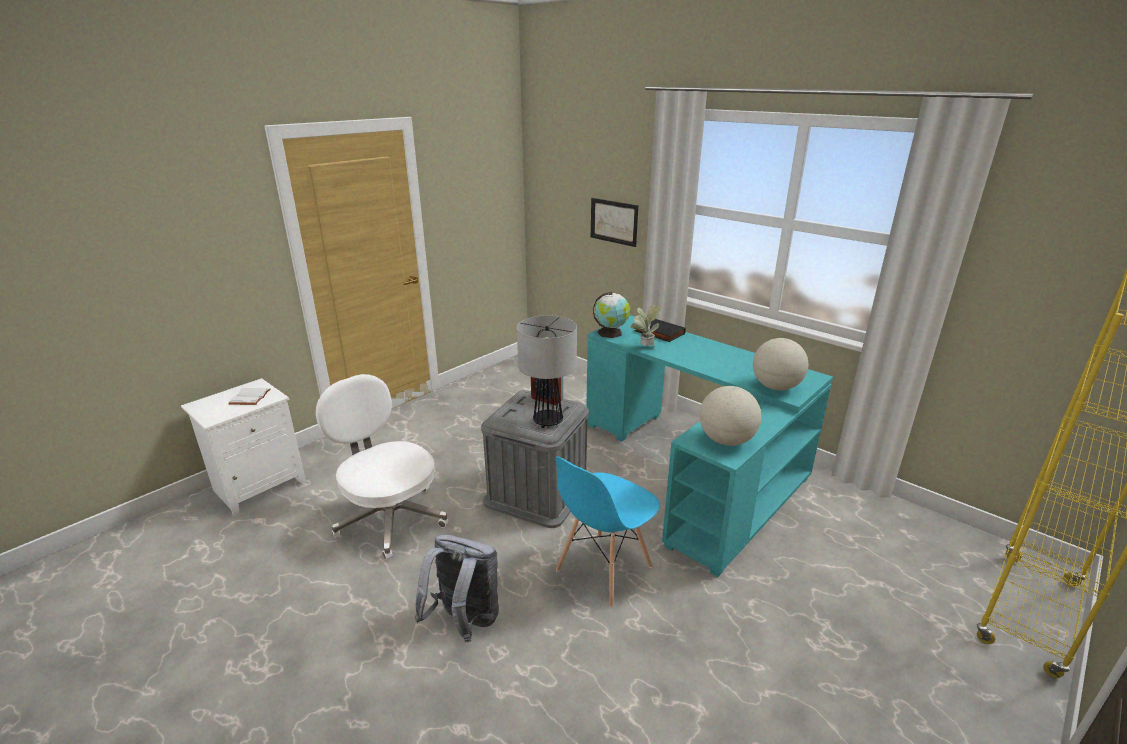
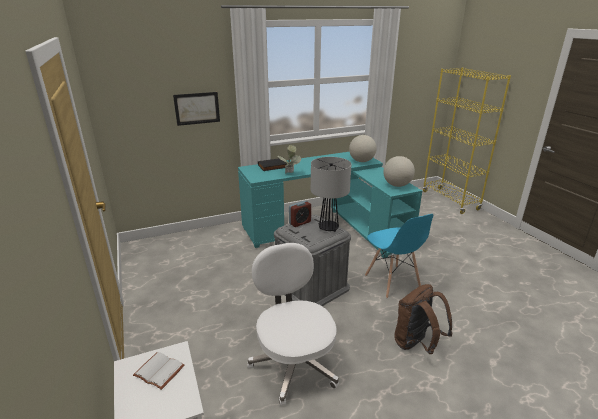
camera: 65 degrees left, 0 degrees up
(390, 518) = (294, 363): white office chair -> white office chair turned 90 degrees clockwise
(464, 622) = (416, 344): grey backpack -> brown backpack
(611, 333) = (258, 177): globe -> none

